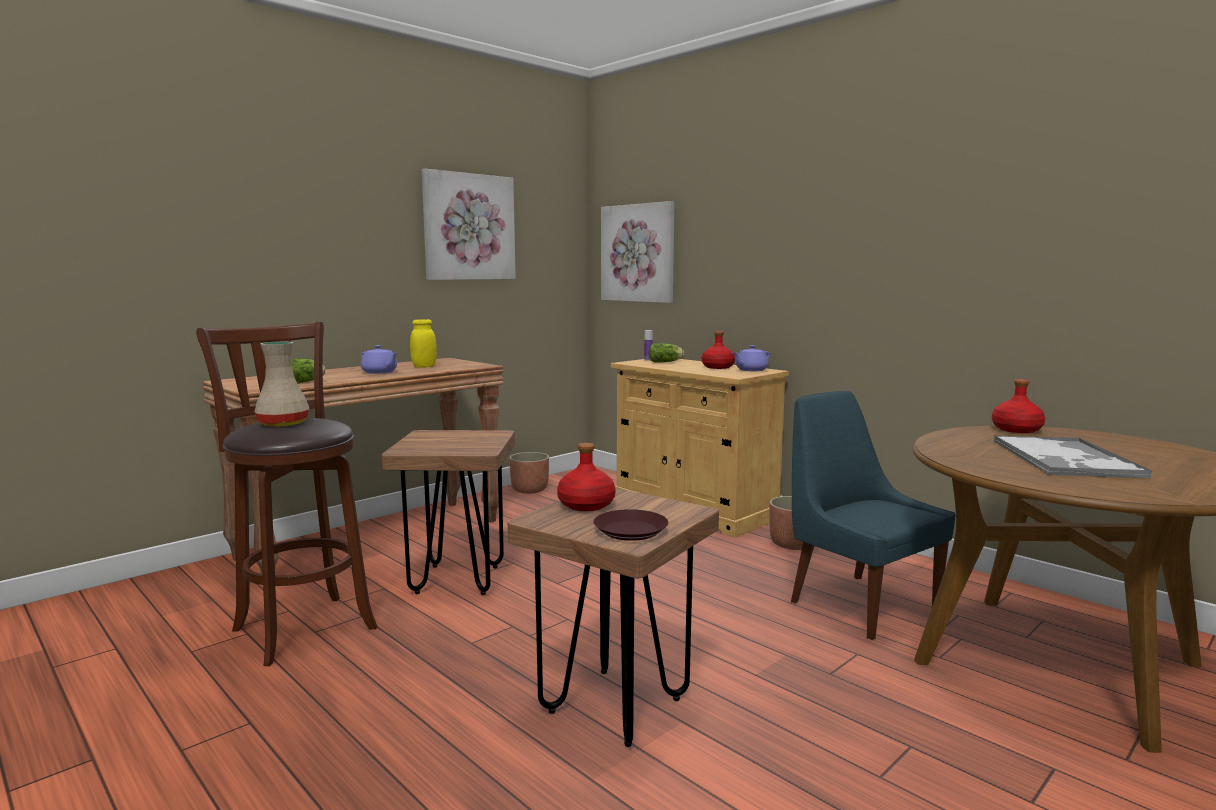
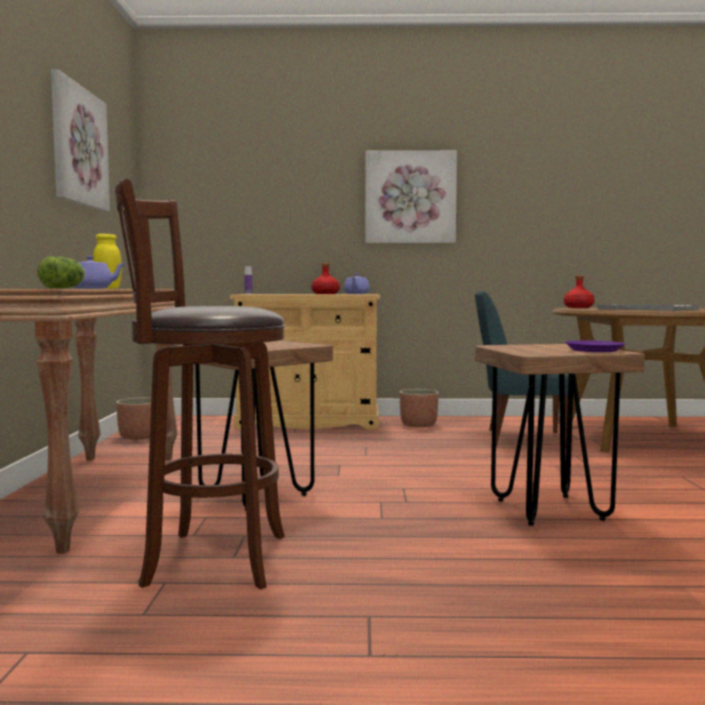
camera: 45 degrees left, 5 degrees down
(284, 424) = (212, 306): beige vase -> none
(587, 505) = (520, 348): red bottle -> none
(631, 531) = (594, 350): brown plate -> purple plate
(638, 253) = (207, 199): picture -> picture (410, 197)
(666, 362) = (271, 294): lettuce -> none

